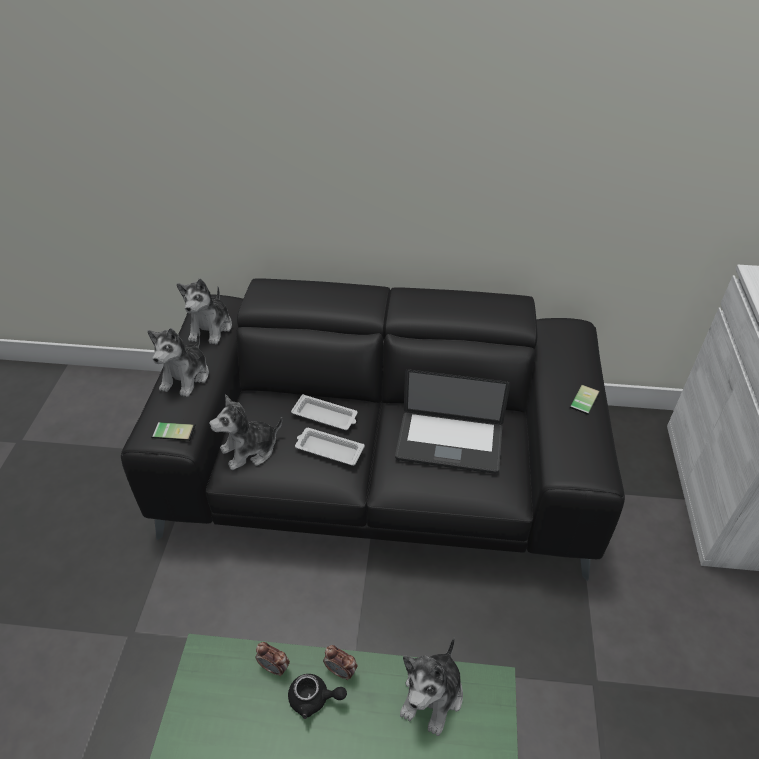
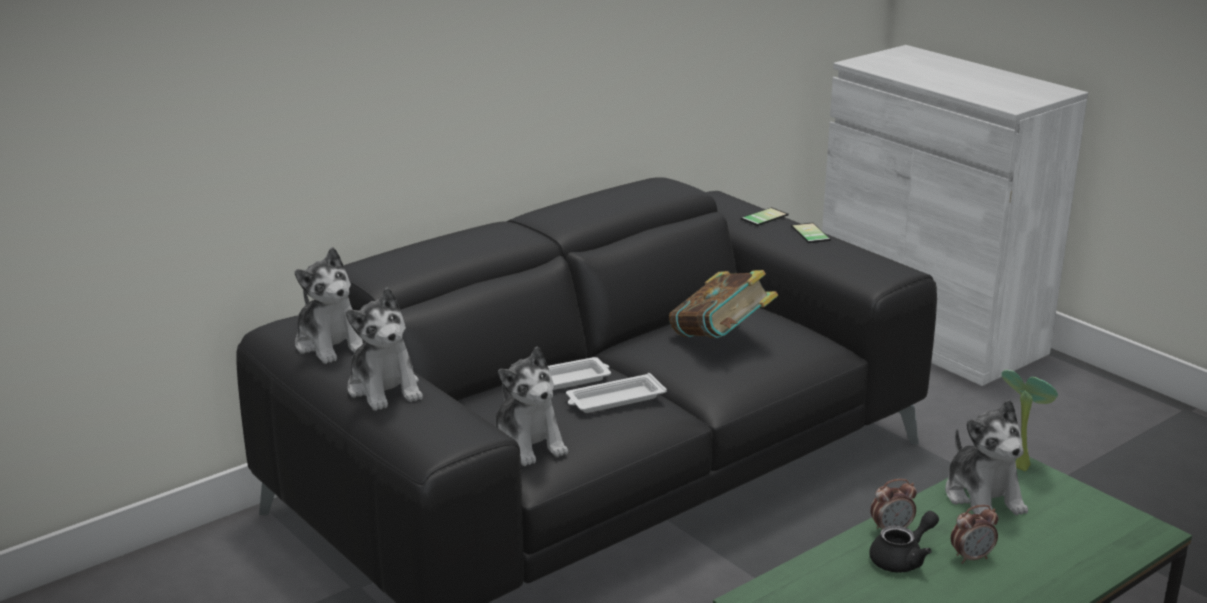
camera: 45 degrees left, 20 degrees down
(174, 429) = (460, 426): phone -> phone (762, 216)
(250, 450) = (529, 443): plush toy -> plush toy turned 45 degrees counterclockwise
(274, 667) = (834, 565): alarm clock -> alarm clock (971, 558)
(449, 443) = (721, 340): laptop -> book
(497, 690) = (1019, 464): none -> potted plant

